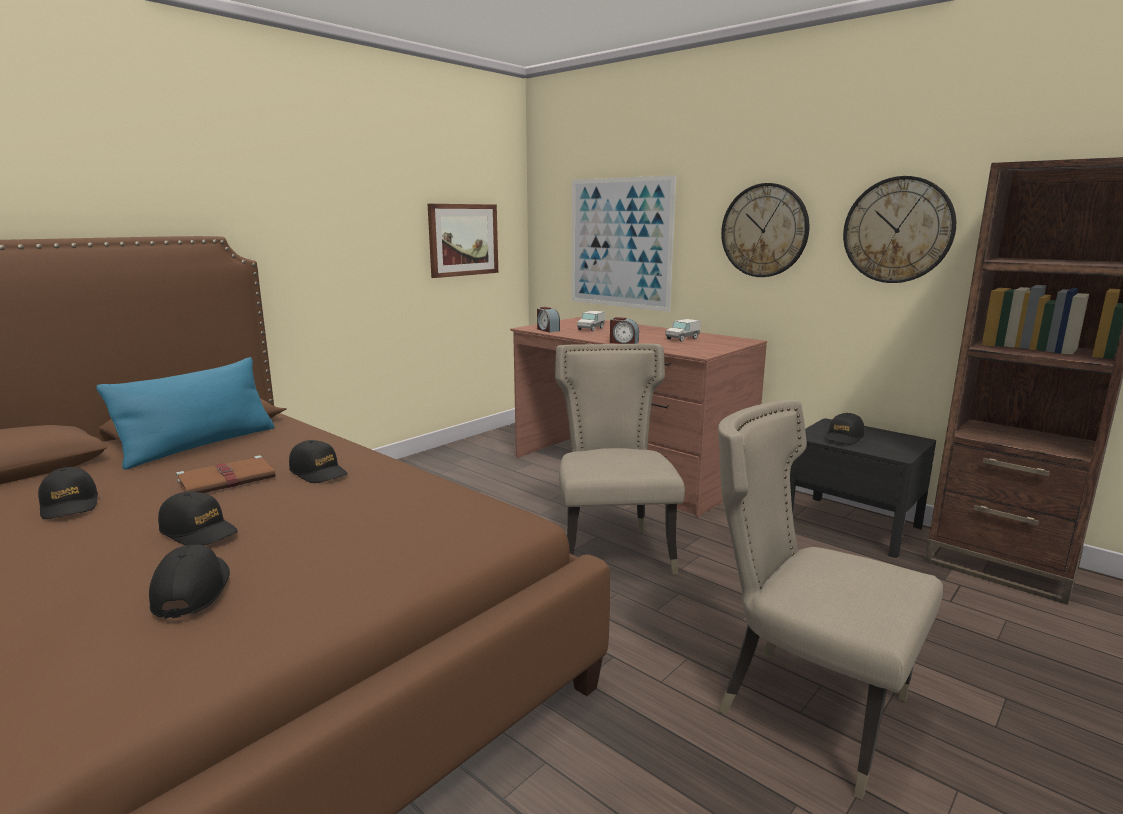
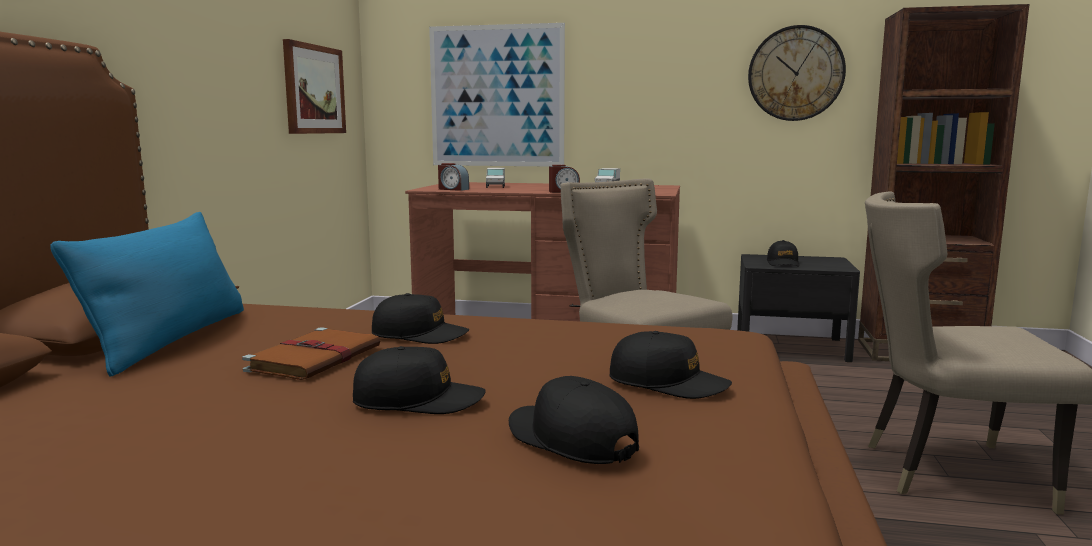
camera: 30 degrees left, 5 degrees down
(70, 505) = (127, 419): black cap -> black cap (668, 383)
(764, 230) = (667, 77): wall clock -> none

